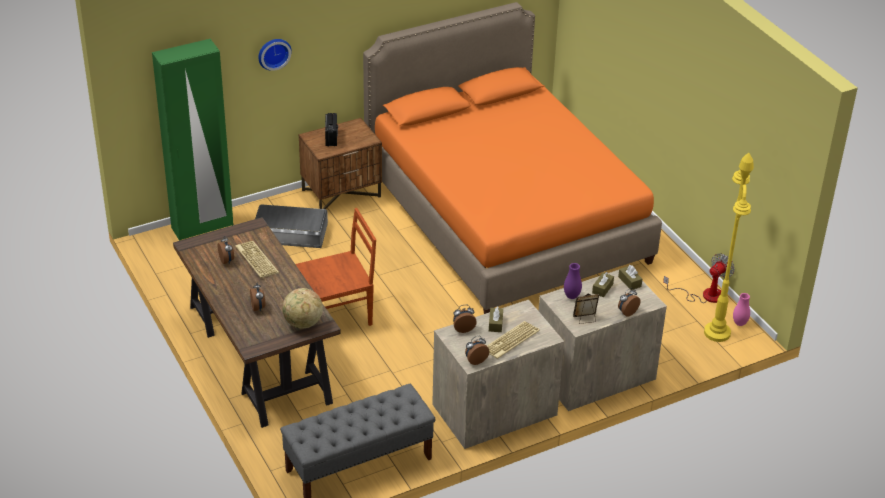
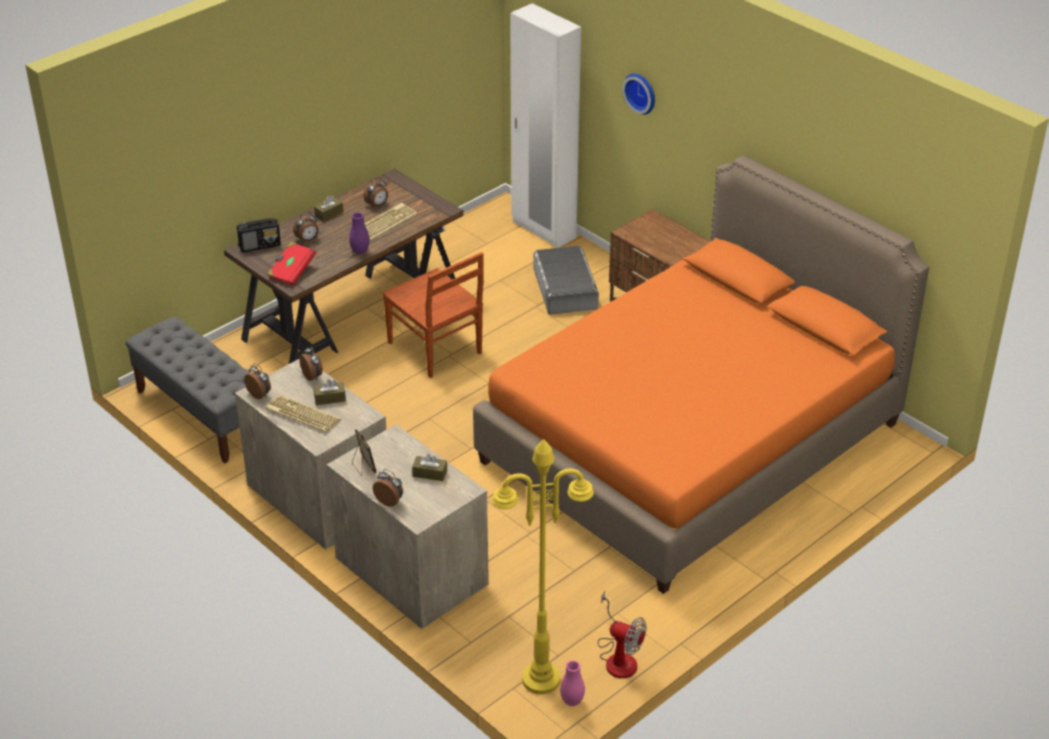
camera: 75 degrees right, 0 degrees up
(202, 227) = (543, 230): green wardrobe -> white wardrobe
(303, 323) = (291, 272): globe -> red book
(331, 137) = (659, 231): radio -> radio (260, 245)
(571, 296) = (404, 450): purple vase -> purple vase (360, 252)
(629, 281) = (454, 495): brown tissue box -> brown tissue box (329, 214)

